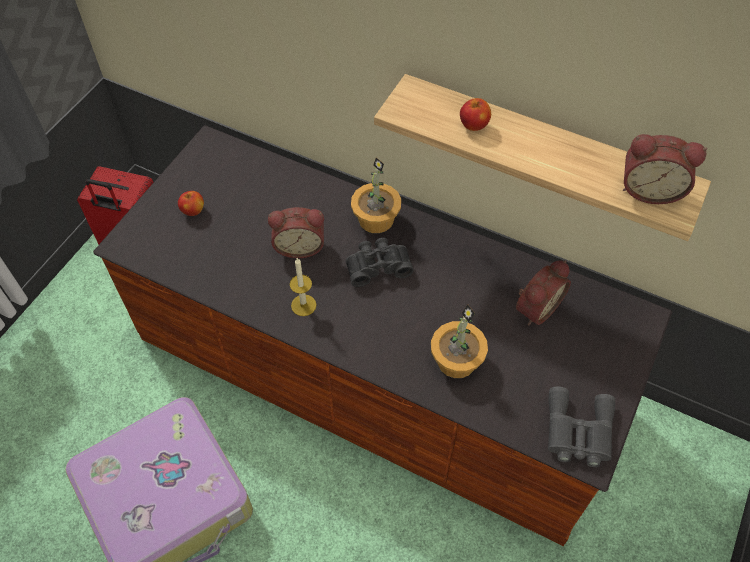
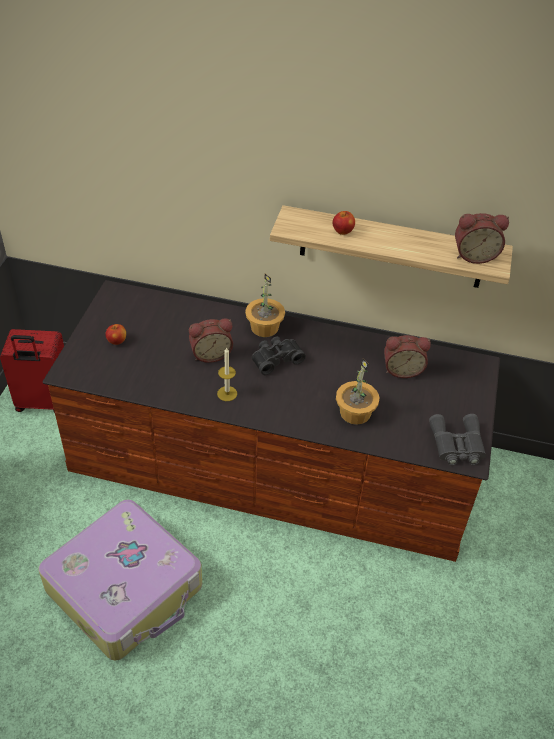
camera: 15 degrees left, 10 degrees down
(535, 307) = (402, 369): alarm clock -> alarm clock turned 60 degrees clockwise

